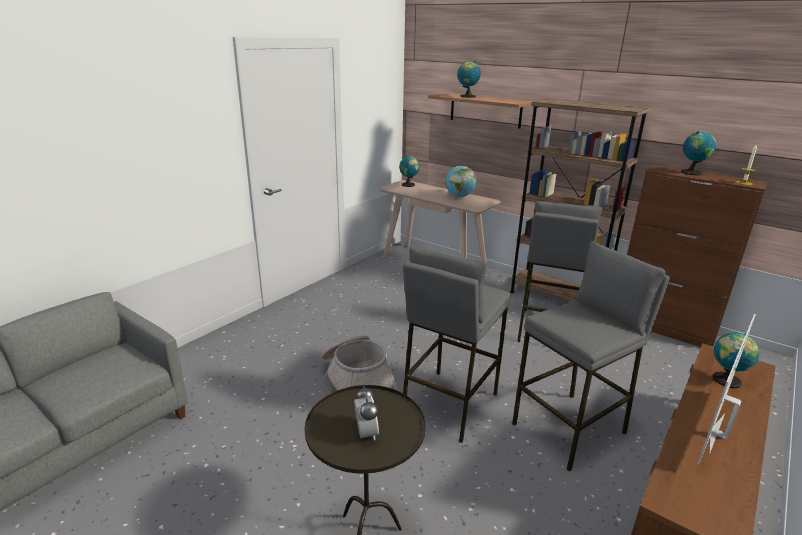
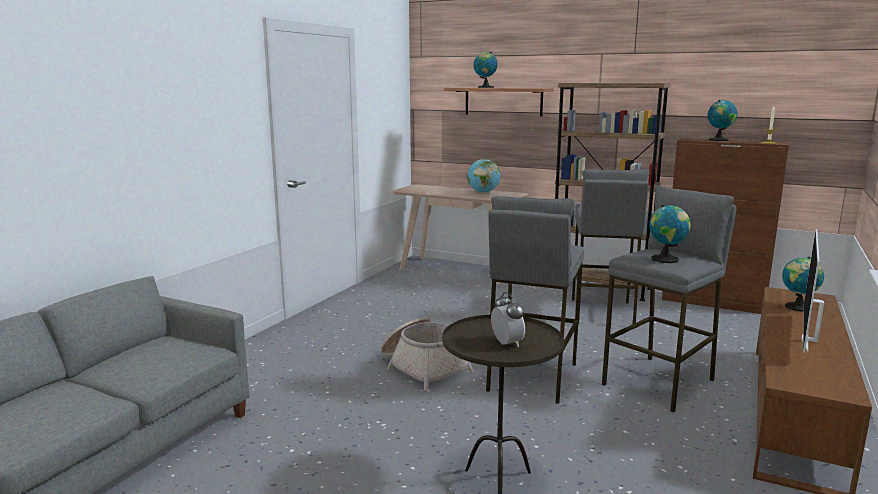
camera: 10 degrees left, 10 degrees down
(409, 185) = (423, 187): globe -> globe (667, 259)

